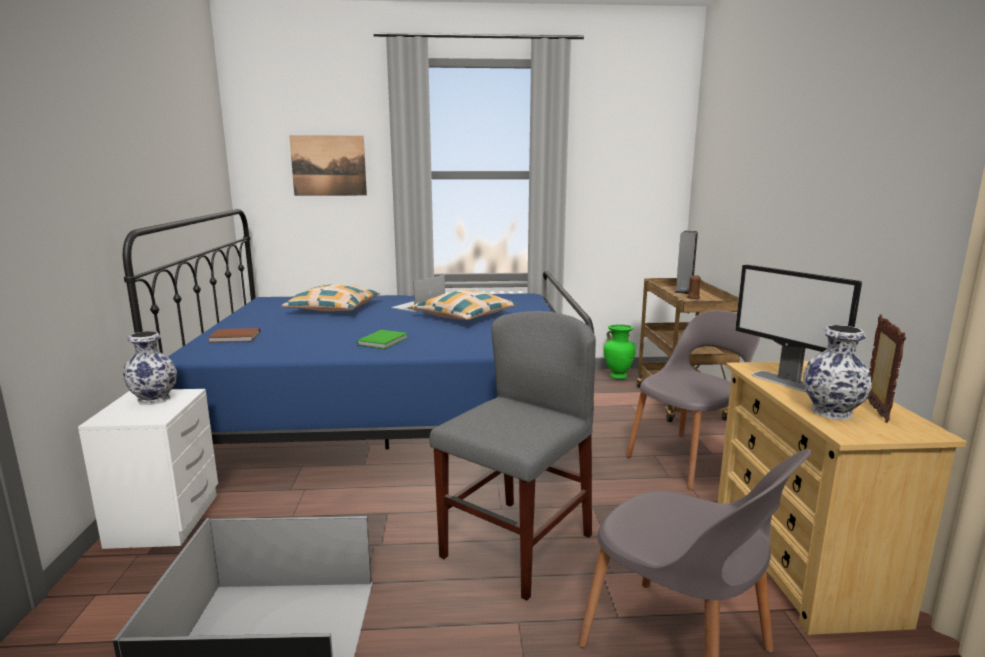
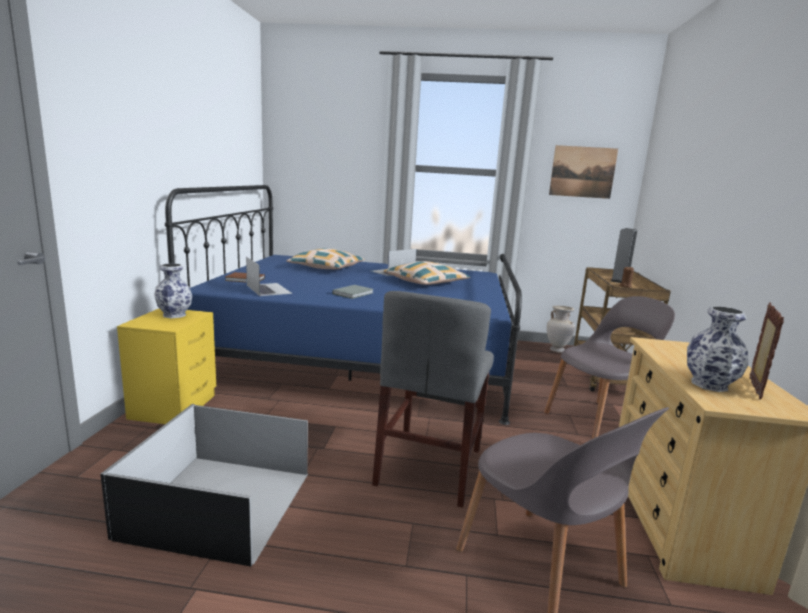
camera: 10 degrees right, 0 degrees up
(167, 519) = (175, 406): white nightstand -> yellow nightstand
(272, 348) = (268, 289): none -> laptop
(328, 166) = (336, 156): picture -> picture (582, 172)
(384, 341) = (354, 293): green book -> grey book
(517, 546) = (429, 466): grey chair -> grey chair turned 150 degrees clockwise
(618, 377) = (557, 350): green vase -> beige vase
(784, 381) = (677, 356): monitor -> none

